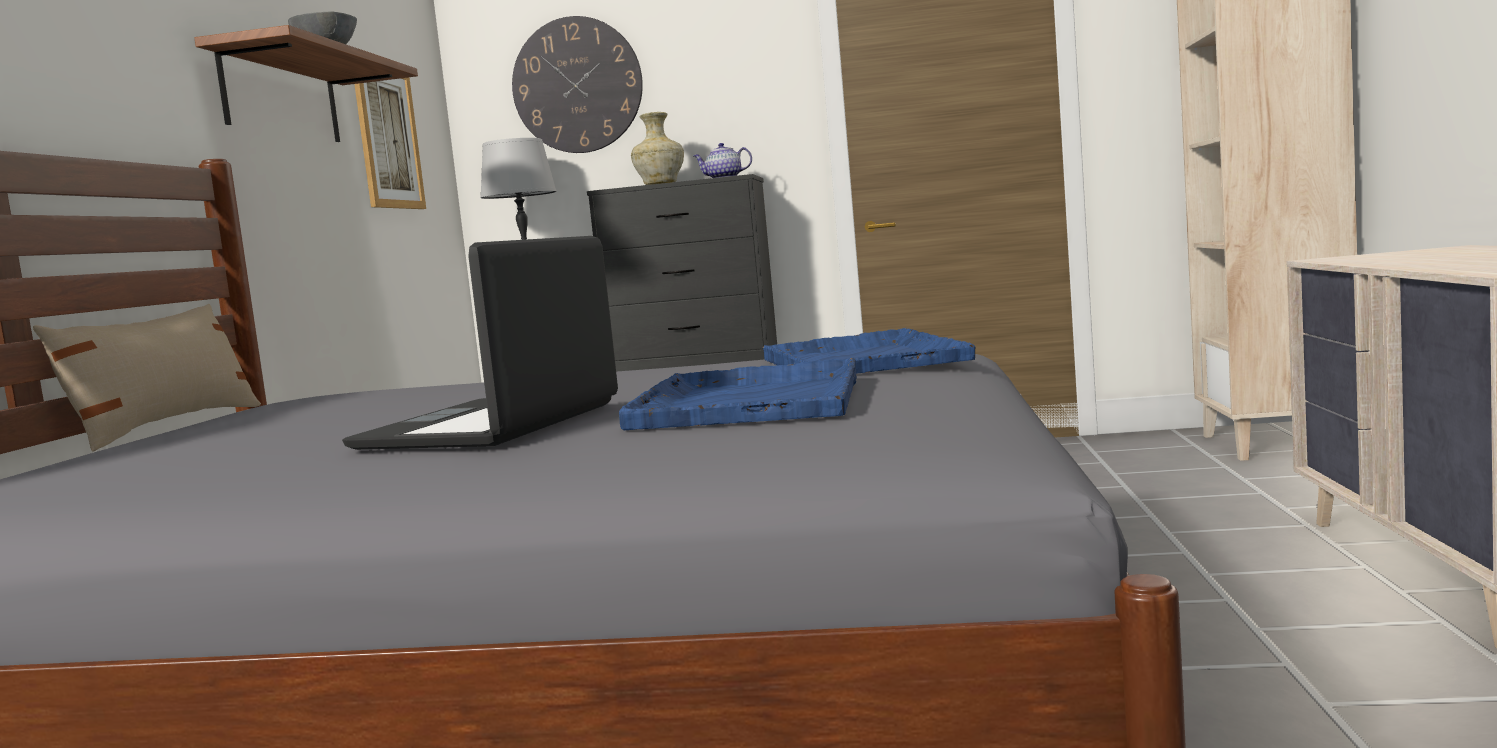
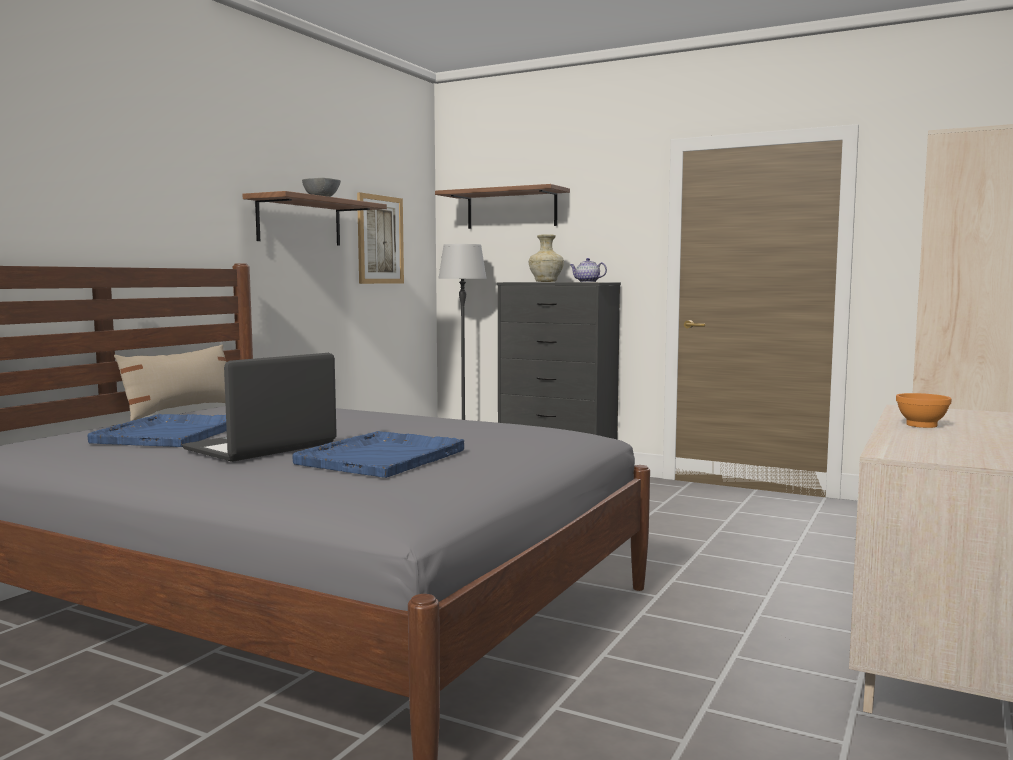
camera: 20 degrees right, 0 degrees up
(577, 85) = (511, 209): wall clock -> shelf
(861, 359) = (510, 435): blue tray -> blue tray (171, 433)
(1416, 260) = (922, 425): none -> orange bowl

